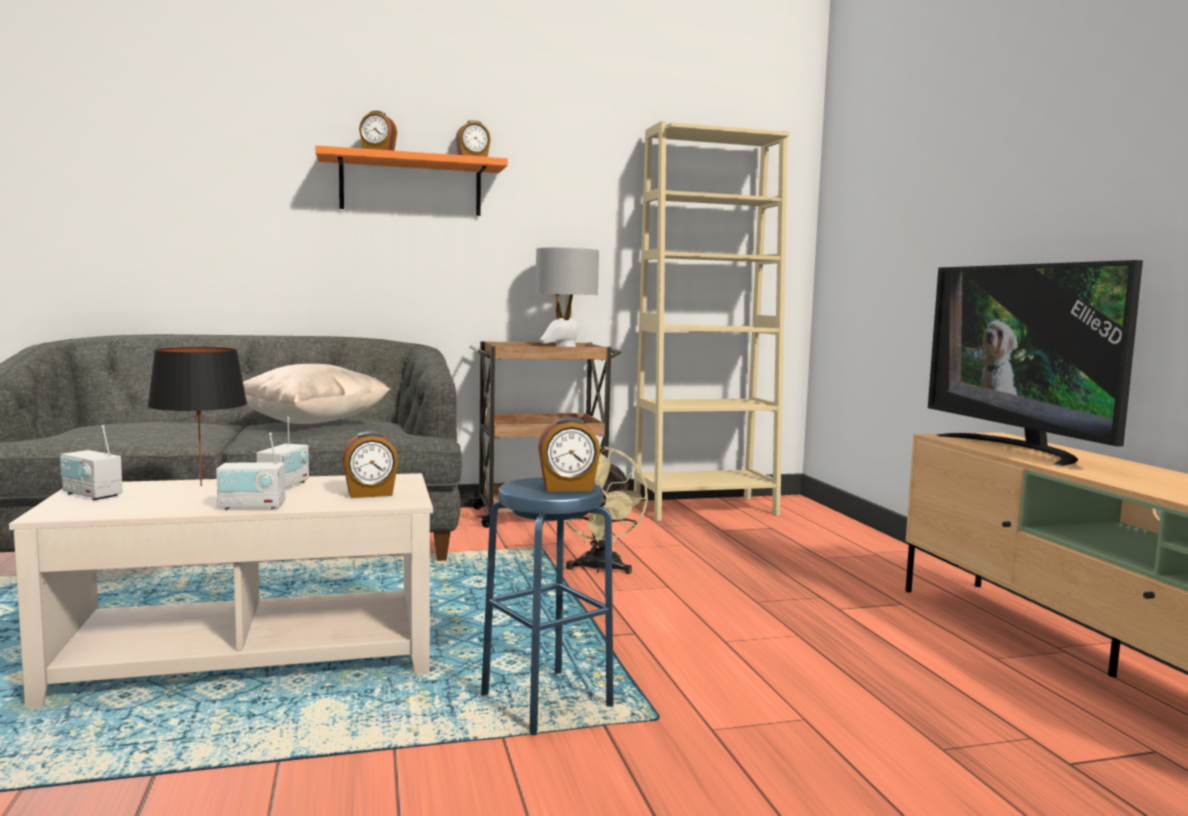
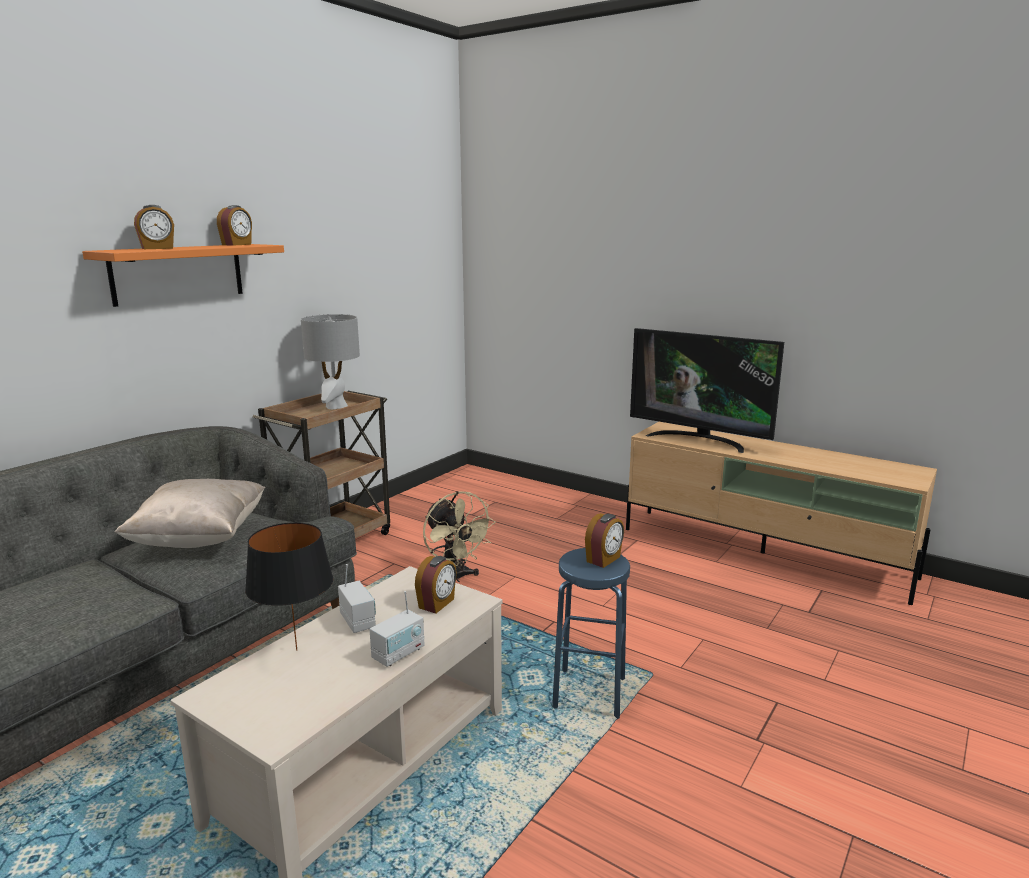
camera: 40 degrees left, 10 degrees up
(92, 495) = (240, 703): radio -> none
(705, 508) = (432, 496): beige bookcase -> none

